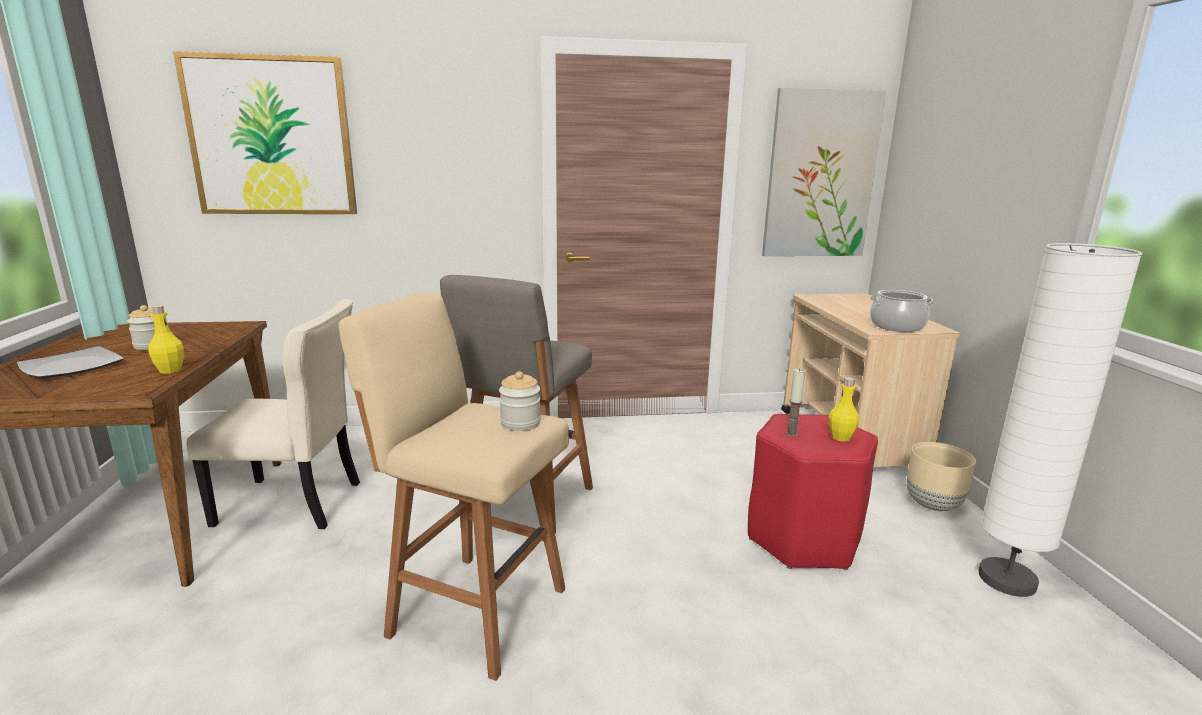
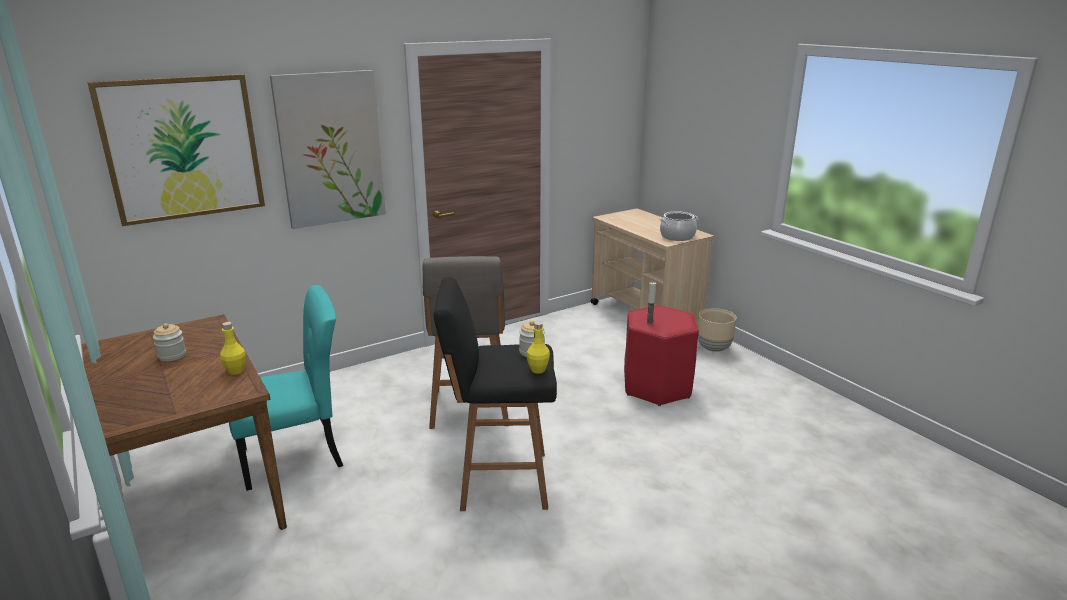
camera: 25 degrees left, 5 degrees up
(73, 366) = (143, 386): plate -> none
(295, 504) = (296, 457): beige chair -> turquoise chair
(473, 609) = (500, 480): beige stool -> black stool
(820, 175) = (603, 128): picture -> picture (330, 149)
(840, 437) = (677, 319): yellow bottle -> yellow bottle (538, 370)
(1007, 580) = (768, 381): white floor lamp -> none

